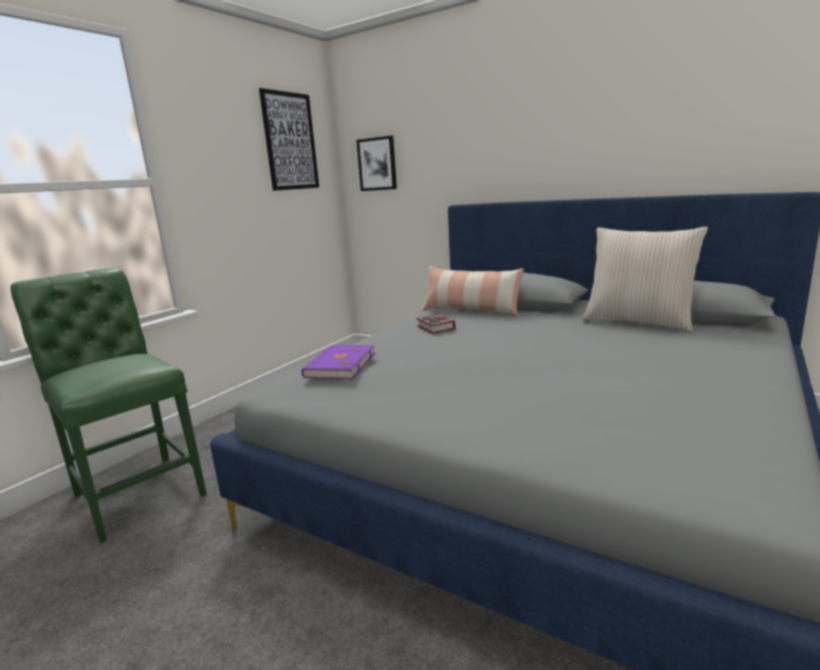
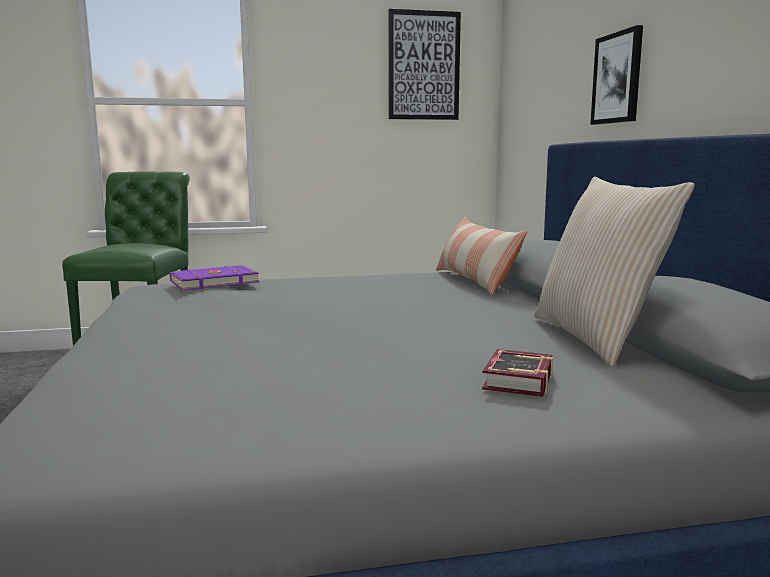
camera: 45 degrees right, 5 degrees down
(377, 164) = (522, 92): picture -> picture (617, 78)
(435, 328) = (382, 283): book -> book (515, 382)

